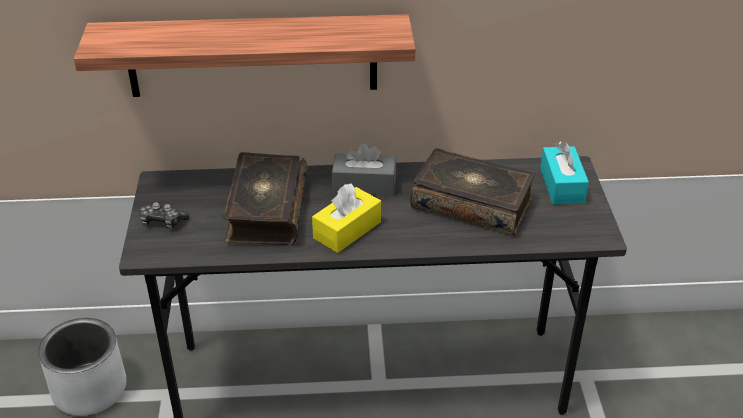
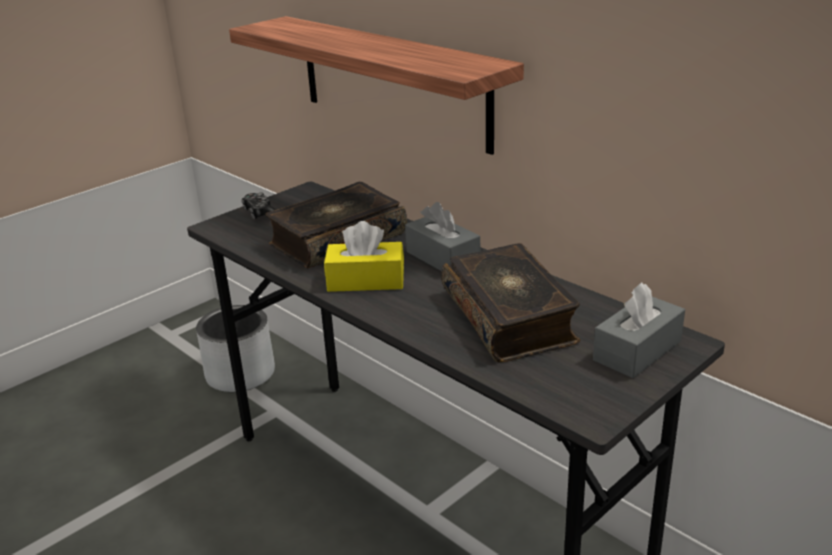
camera: 50 degrees right, 10 degrees down
(562, 185) = (637, 350): turquoise tissue box -> grey tissue box

